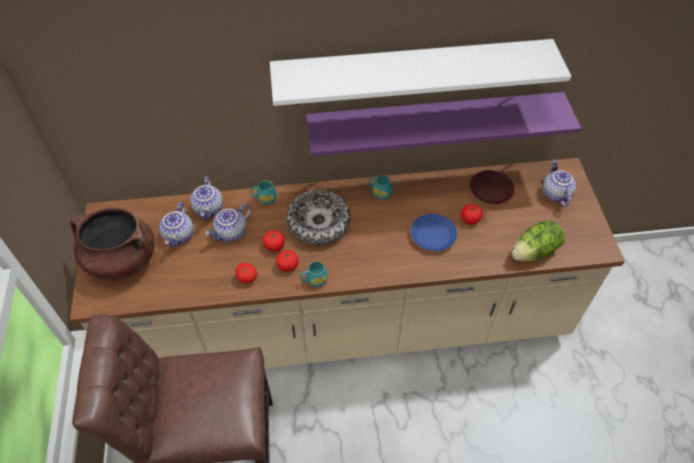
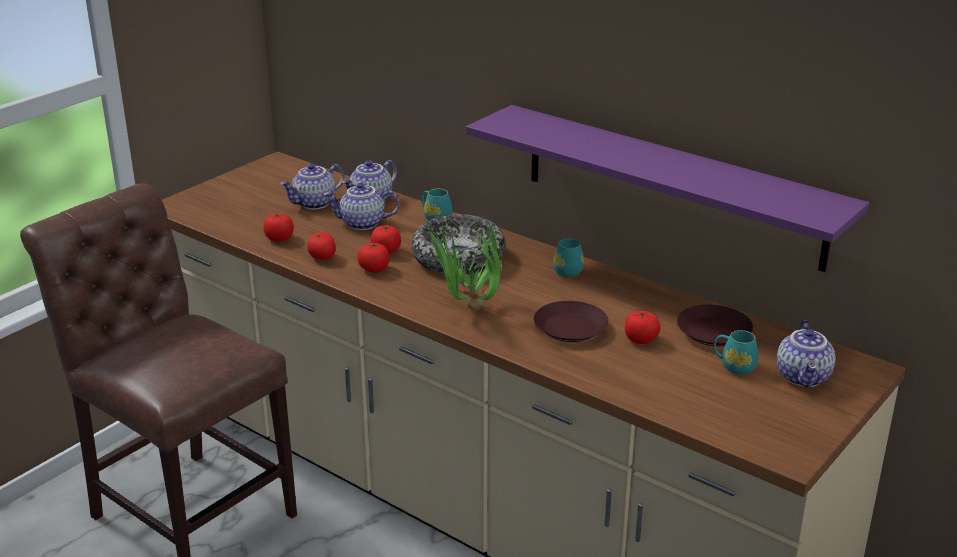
camera: 45 degrees right, 25 degrees down
(121, 260) = (241, 195): brown cooking pot -> none
(200, 281) = (279, 238): none -> tomato
(314, 280) = (381, 291): turquoise mug -> turquoise mug (734, 366)
(376, 262) = (467, 313): none -> potted plant
(411, 72) = (639, 78): white shelf -> none
(433, 235) = (571, 328): blue plate -> brown plate
(535, 252) = (681, 406): lettuce -> none
(555, 194) = (804, 377): teapot -> teapot turned 150 degrees clockwise

